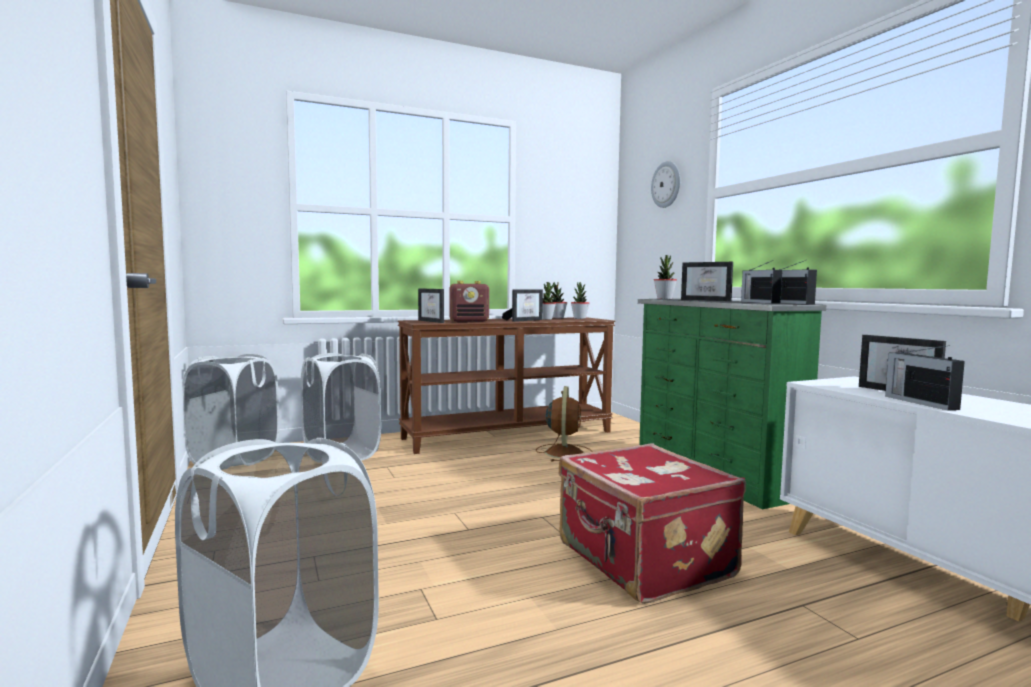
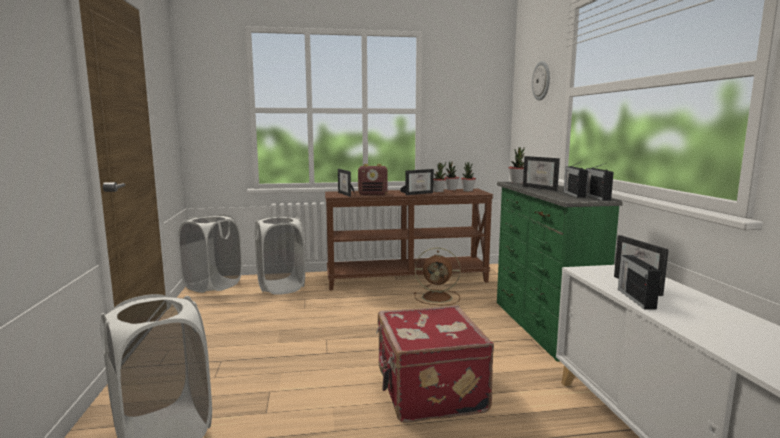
camera: 15 degrees right, 5 degrees up
(564, 452) = (438, 297): brown fan -> brown fan turned 75 degrees clockwise

